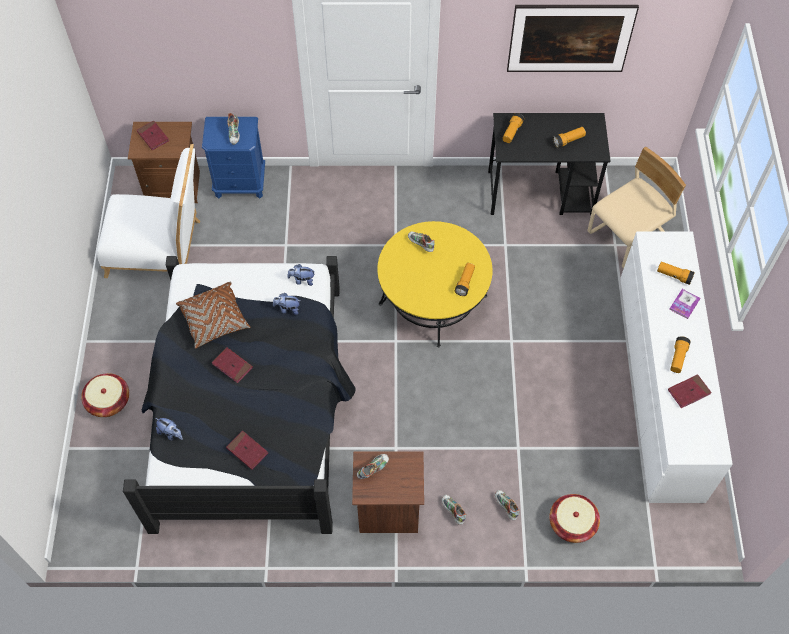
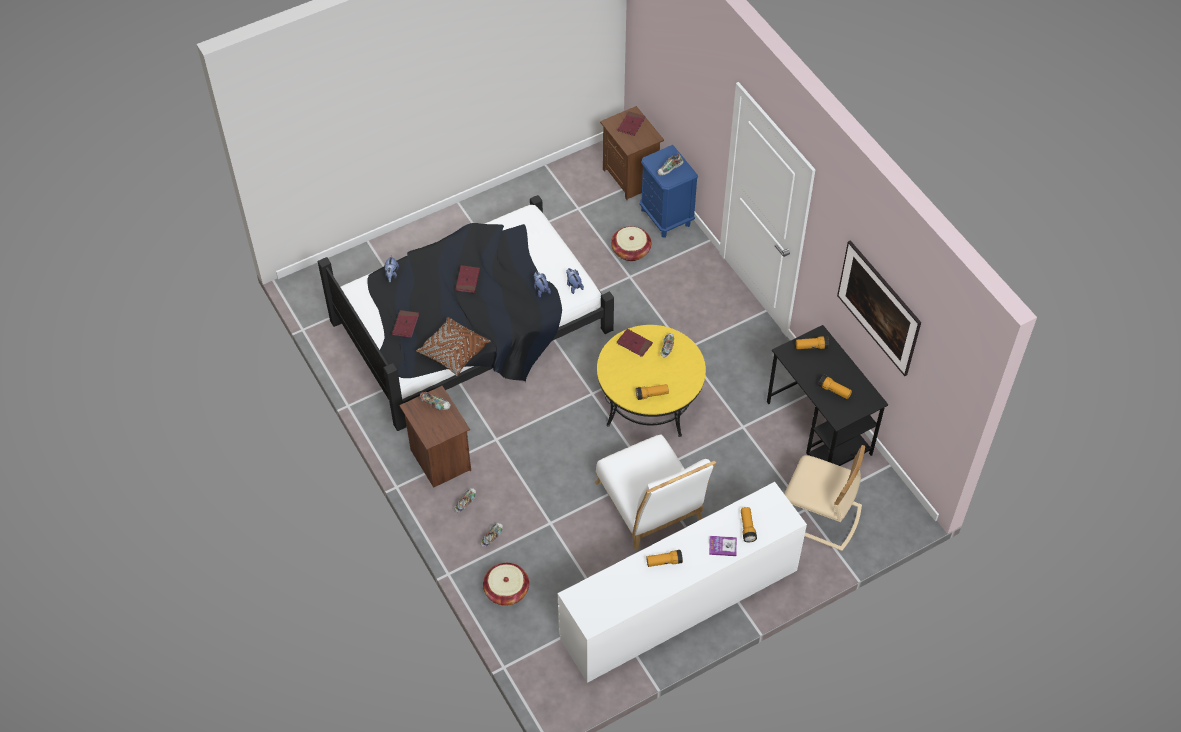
camera: 60 degrees right, 5 degrees down
(108, 401) = (418, 242): basket -> basket (631, 250)
(160, 249) = (567, 201): white chair -> white chair (652, 507)
(215, 320) = (500, 251): brown pillow -> brown pillow (453, 352)
(688, 392) = (635, 582): red book -> red book (634, 344)

